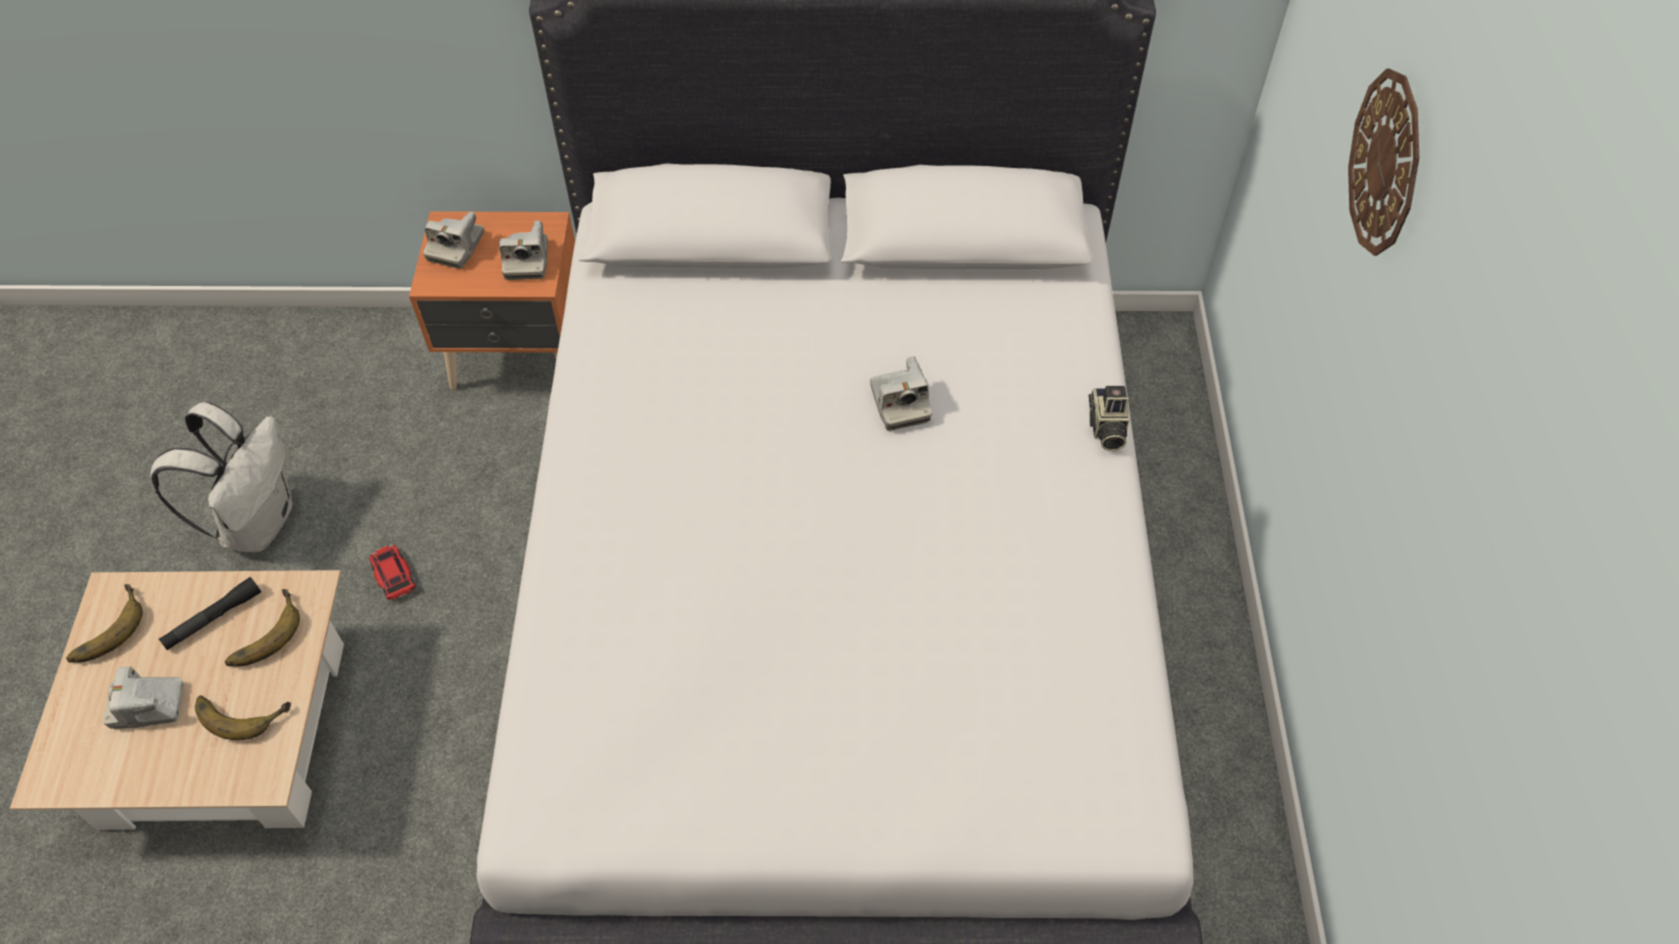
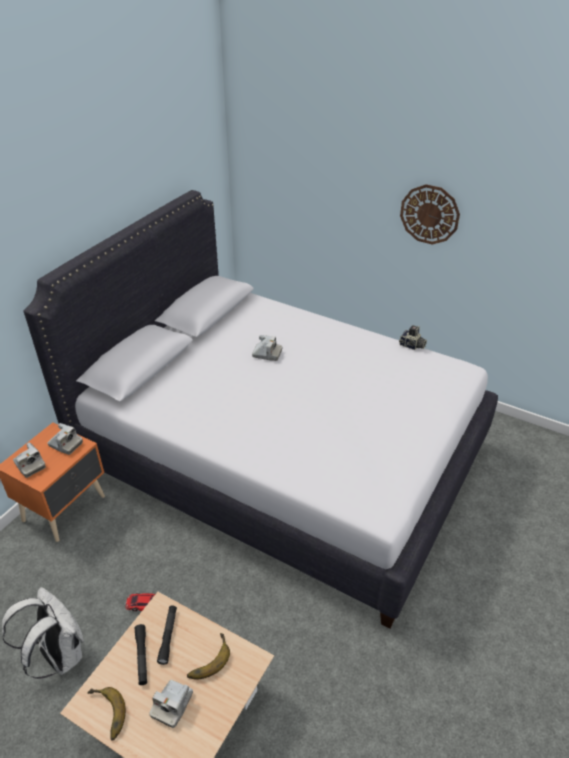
camera: 60 degrees left, 15 degrees down
(262, 633) = (168, 636): banana -> black flashlight
(1106, 428) = (317, 317): camera -> camera (412, 346)
(1385, 163) = (338, 178): wall clock -> wall clock (429, 214)

